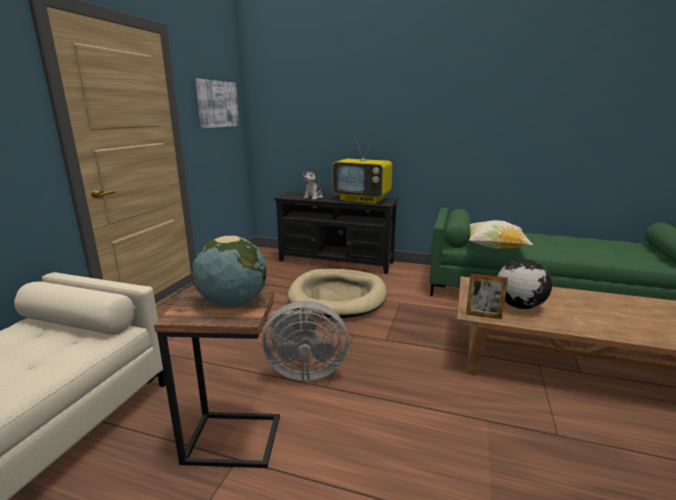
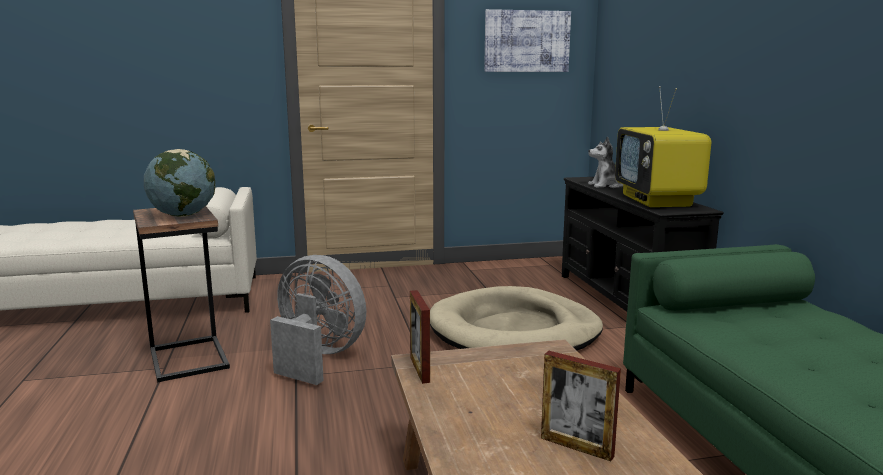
camera: 60 degrees right, 5 degrees down
(304, 370) = (317, 357): grey fan -> grey fan turned 150 degrees clockwise
(494, 248) = (726, 334): pillow -> none
(519, 306) = (494, 393): globe -> none
(576, 304) = (576, 447): none -> picture frame

